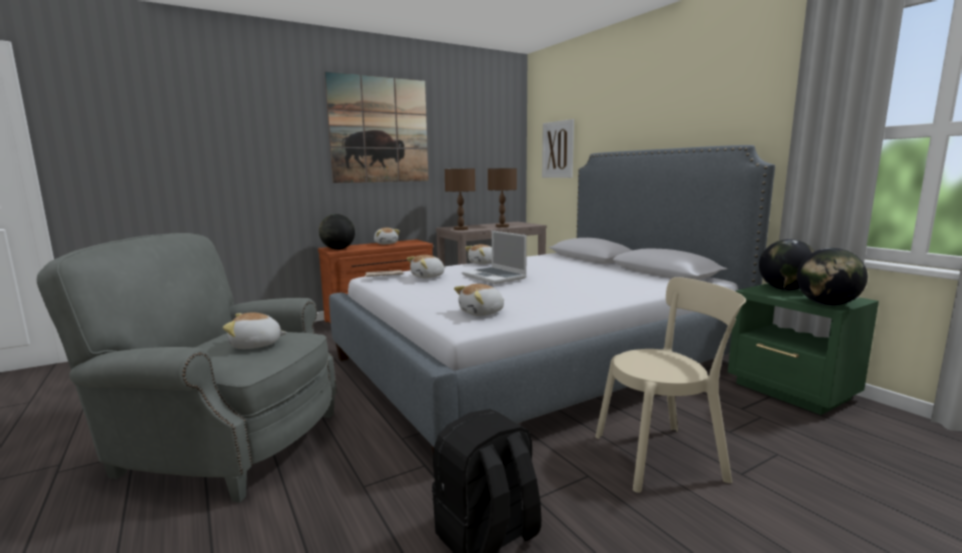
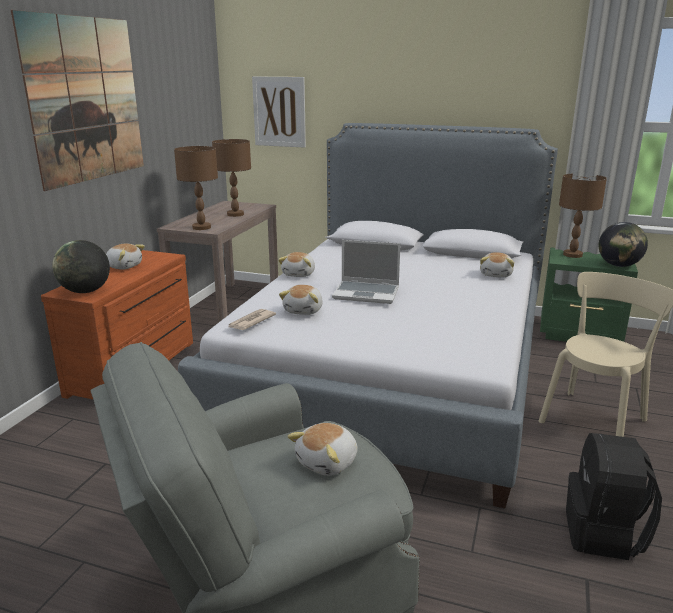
camera: 40 degrees left, 10 degrees up
(482, 313) = (463, 344): plush toy -> plush toy (496, 274)
(785, 289) = (573, 255): globe -> brown table lamp

